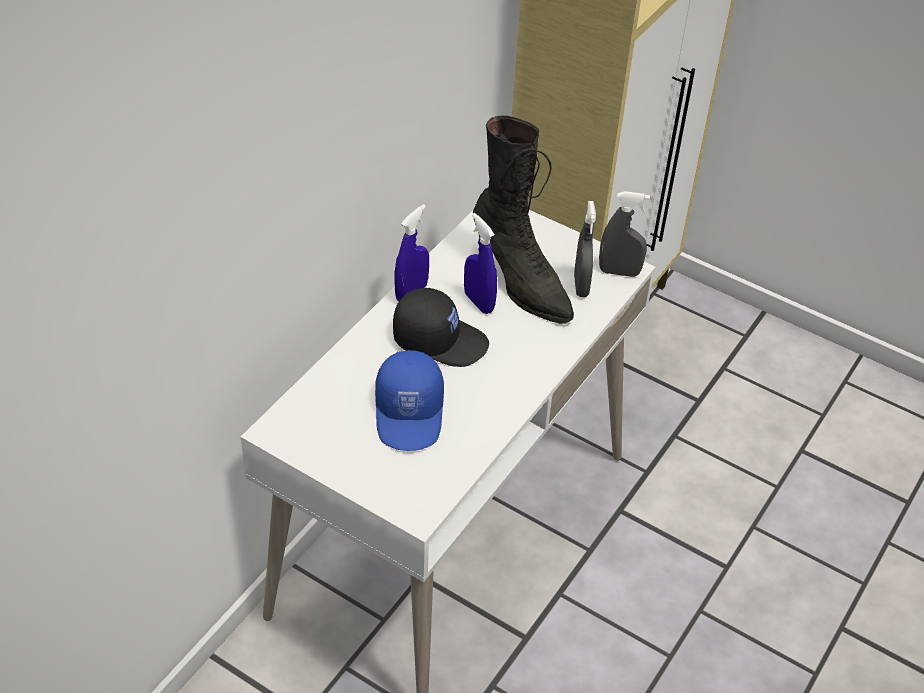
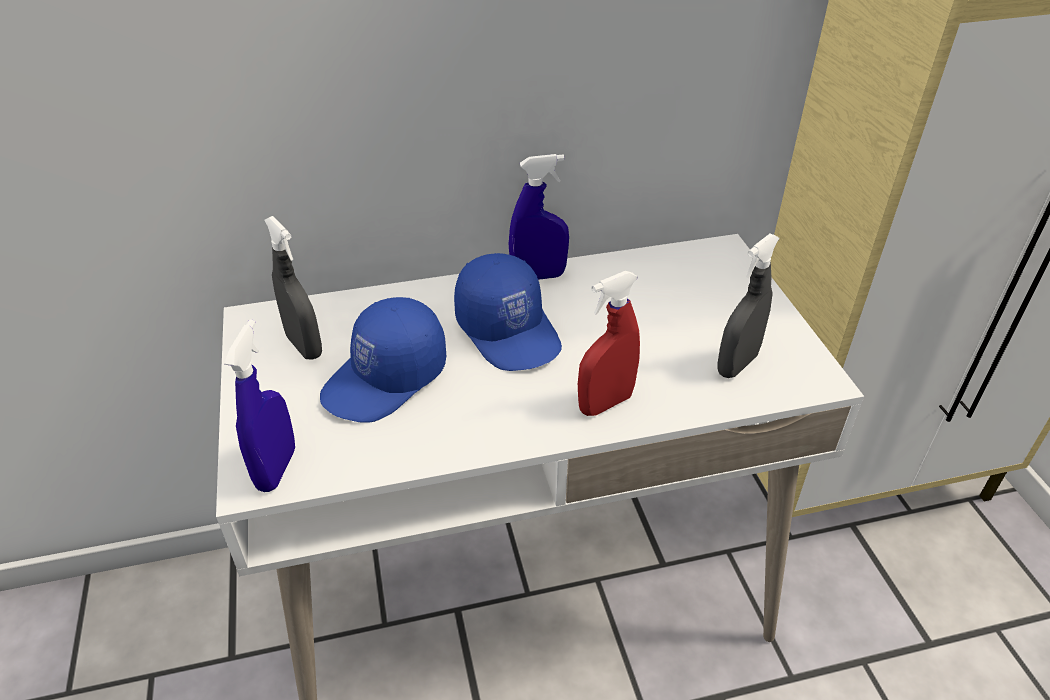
camera: 45 degrees right, 5 degrees down
(440, 339) = (510, 331): black cap -> blue cap
(478, 302) = (595, 319): blue spray bottle -> blue spray bottle (276, 469)
(520, 282) = (667, 324): black boot -> none
(542, 350) = (605, 403): none -> red spray bottle
(619, 272) = (805, 376): grey spray bottle -> grey spray bottle (304, 346)

